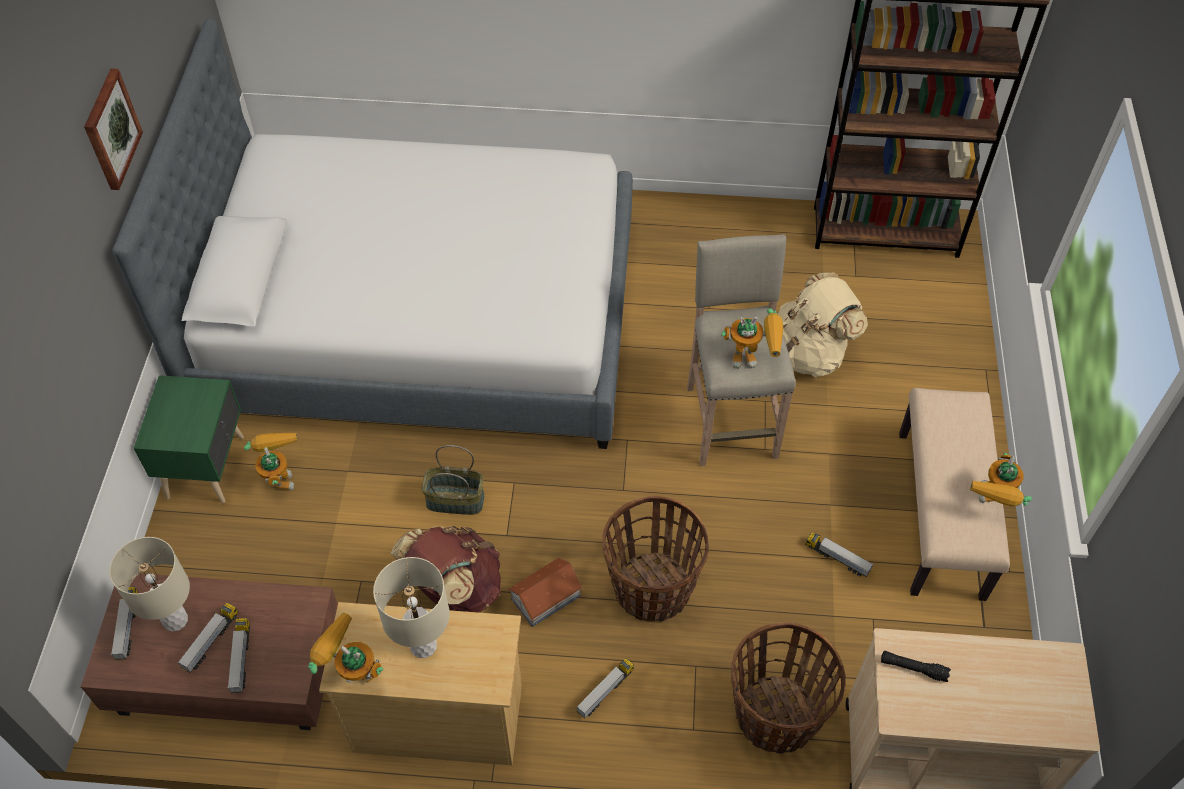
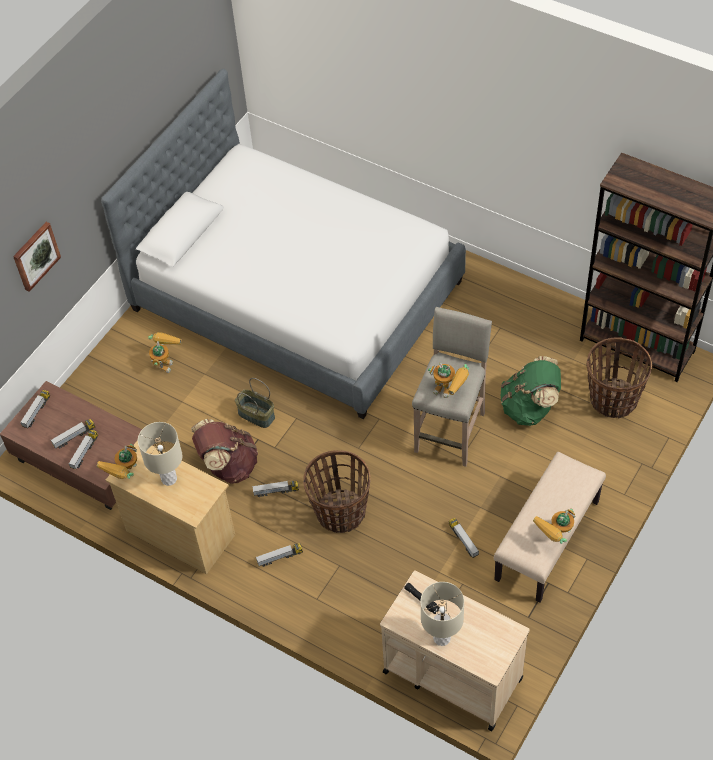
camera: 30 degrees right, 0 degrees up
(110, 129) = (123, 130): picture -> picture (35, 255)
(175, 620) = (61, 418): beige table lamp -> beige table lamp (441, 638)
(207, 466) = (129, 340): green nightstand -> none
(351, 672) = (126, 477): toy robot -> toy robot turned 120 degrees counterclockwise
(545, 597) = (276, 491): toy house -> toy truck
(775, 716) = (368, 612): basket -> basket (613, 399)
(809, 352) = (529, 408): beige backpack -> green backpack

